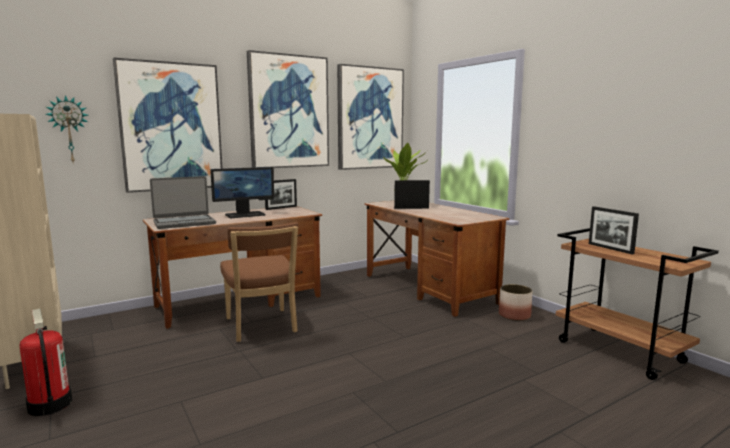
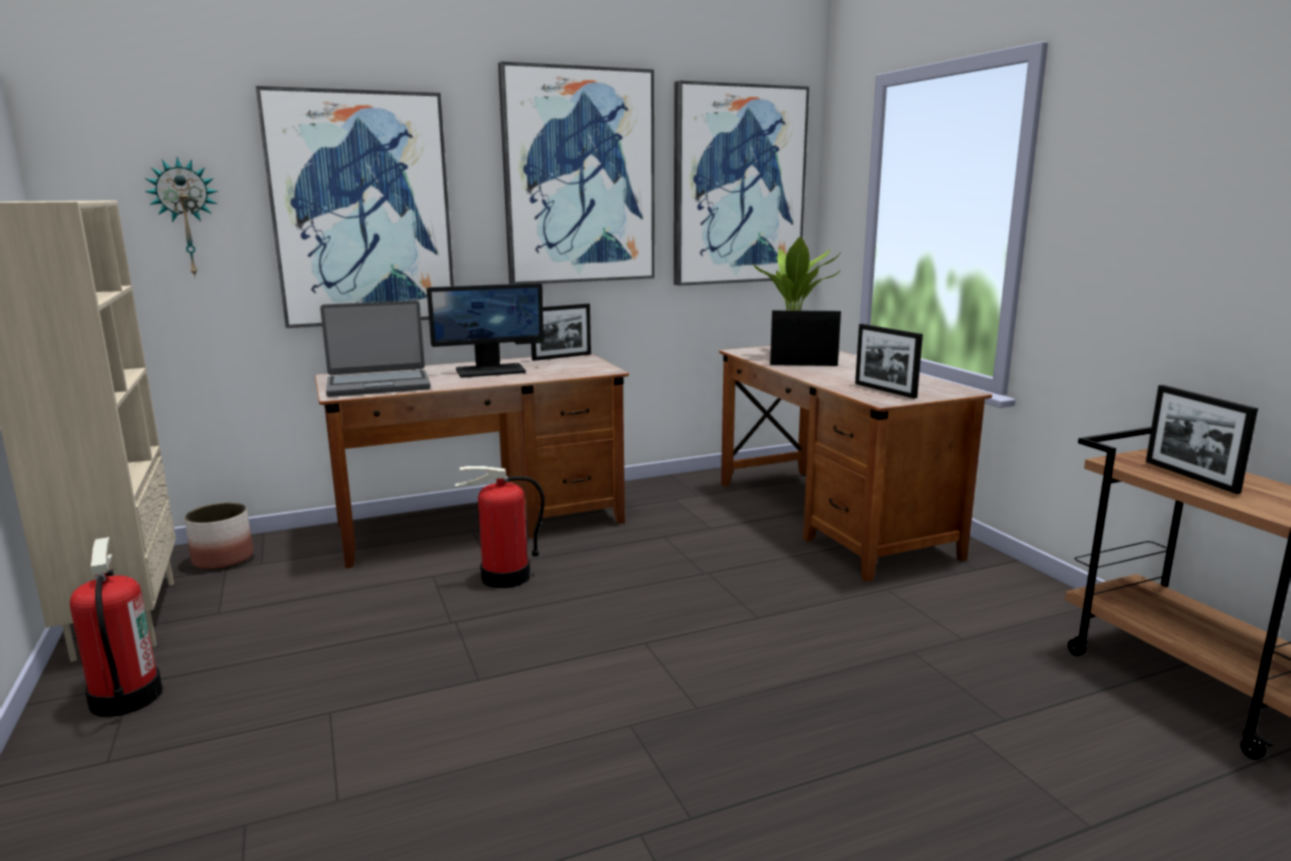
camera: 10 degrees right, 5 degrees up
(261, 327) = (505, 577): brown chair -> fire extinguisher
(457, 218) = (885, 390): none -> picture frame
(514, 315) = (989, 588): planter -> planter (223, 560)

